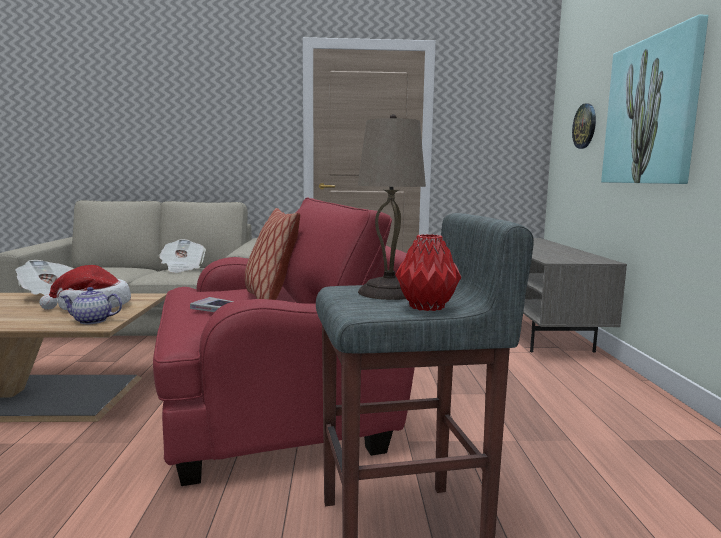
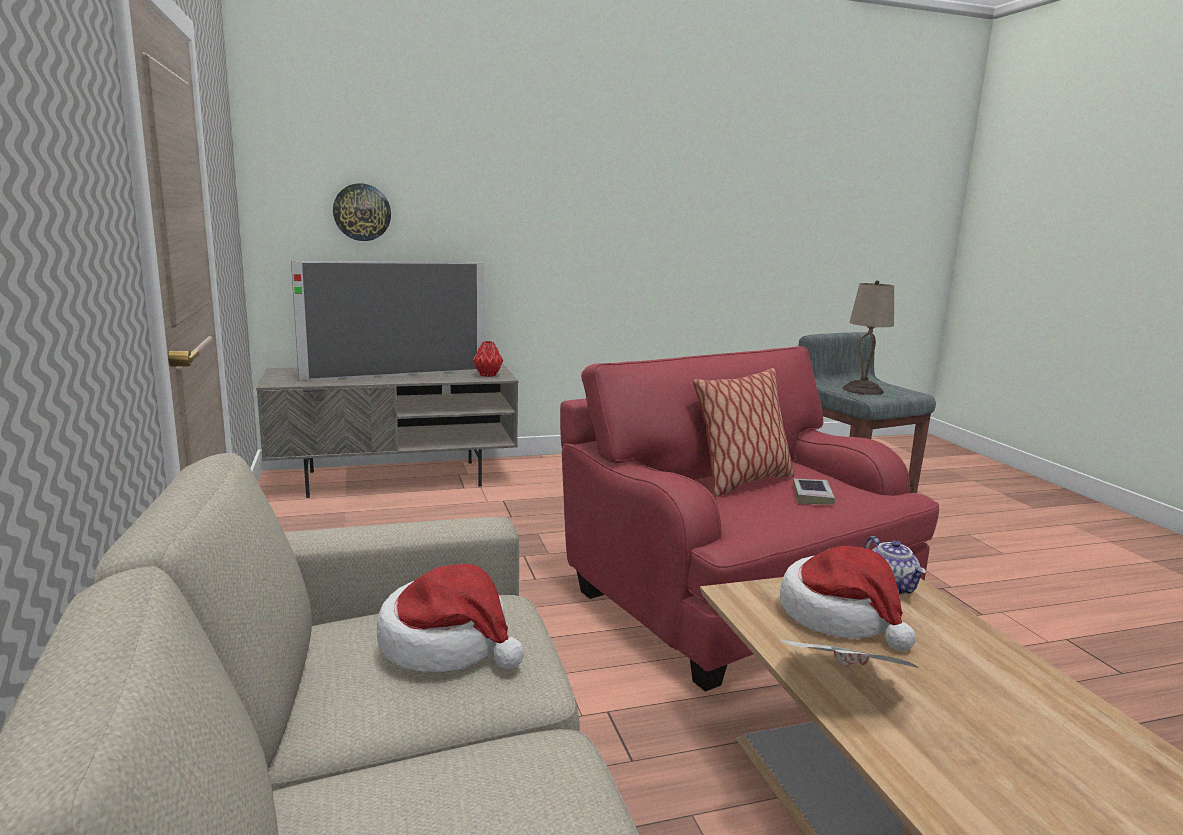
camera: 105 degrees left, 5 degrees up
(182, 268) = (447, 643): newspaper -> hat
(426, 307) = (885, 384): red vase -> red vase (487, 375)
(540, 248) = (396, 375): none -> television
(651, 111) = (504, 217): picture -> none

